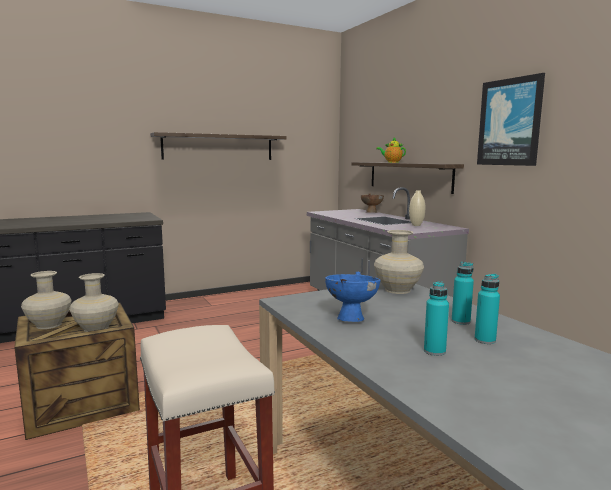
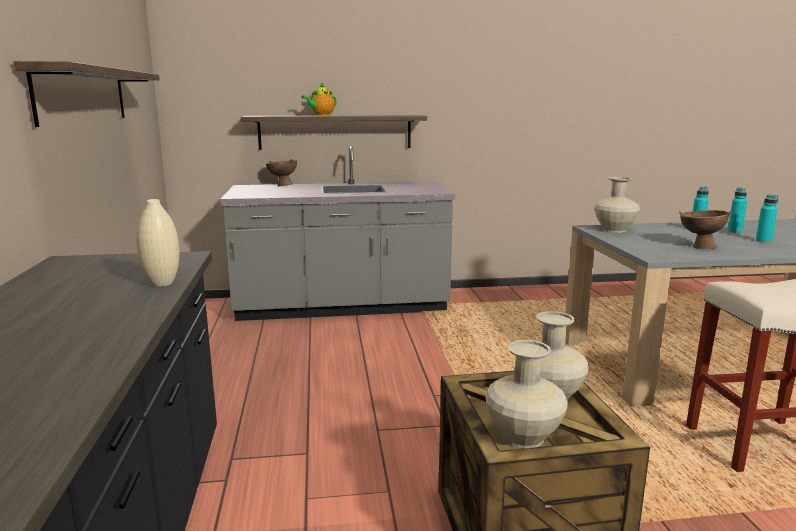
camera: 70 degrees left, 5 degrees up
(351, 317) = (699, 246): blue bowl -> brown bowl
(416, 225) = (403, 186): beige vase -> beige vase (162, 283)
(510, 122) = (475, 74): picture -> none

